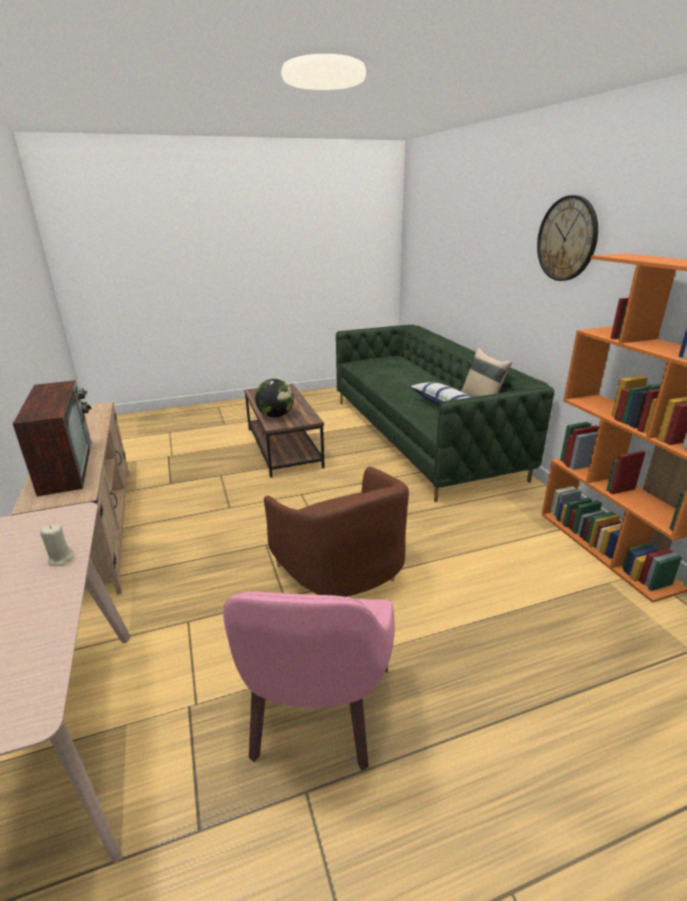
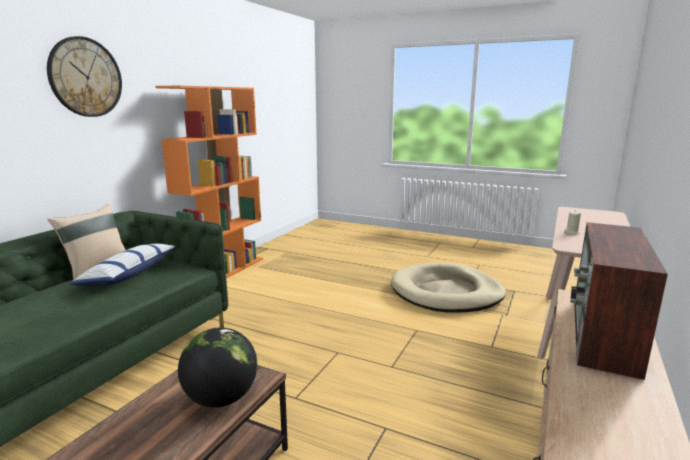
camera: 135 degrees left, 10 degrees down
(315, 711) = (446, 292): pink armchair -> beige dog bed
(343, 572) = (364, 323): brown armchair -> none

